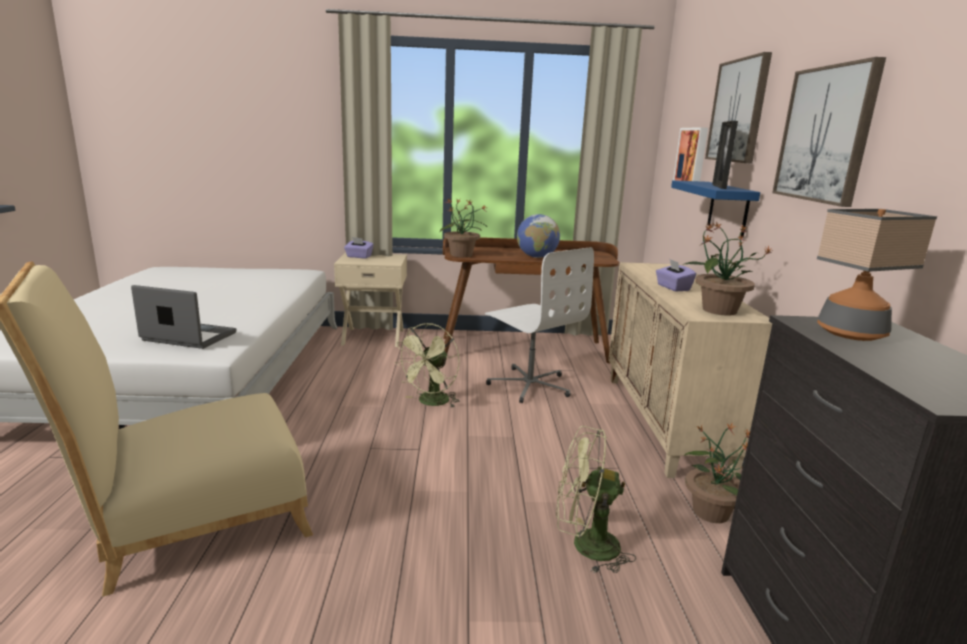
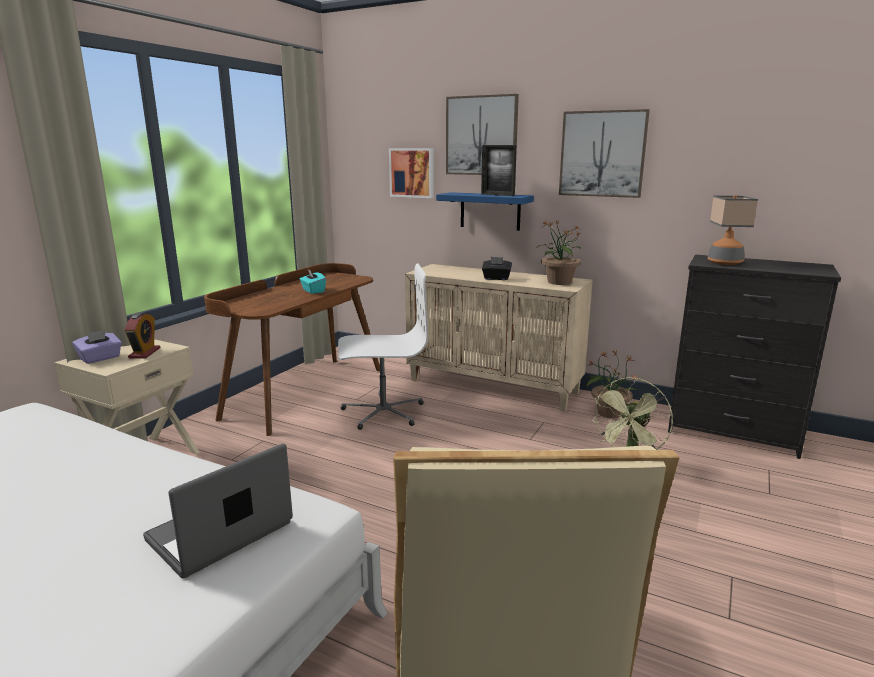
camera: 60 degrees left, 0 degrees up
(377, 261) = (144, 353): none -> alarm clock
(430, 403) = (366, 467): green fan -> none
(461, 255) = (258, 310): potted plant -> none
(536, 257) = (313, 291): globe -> turquoise tissue box
(673, 288) = (496, 278): purple tissue box -> black tissue box

